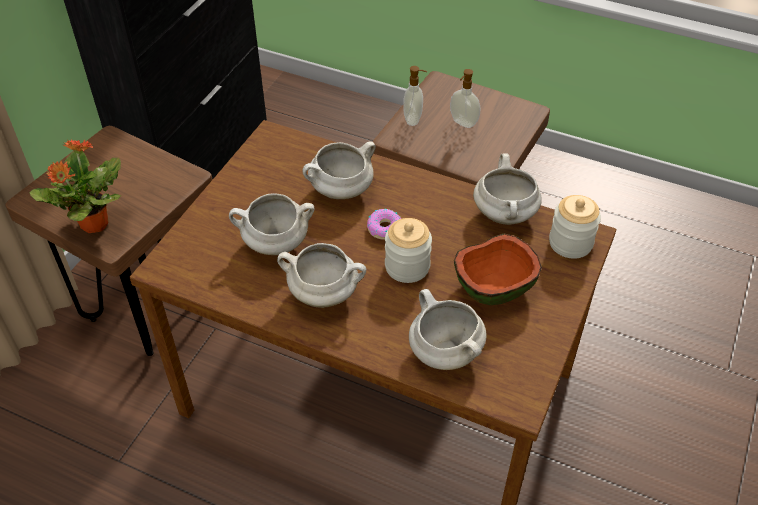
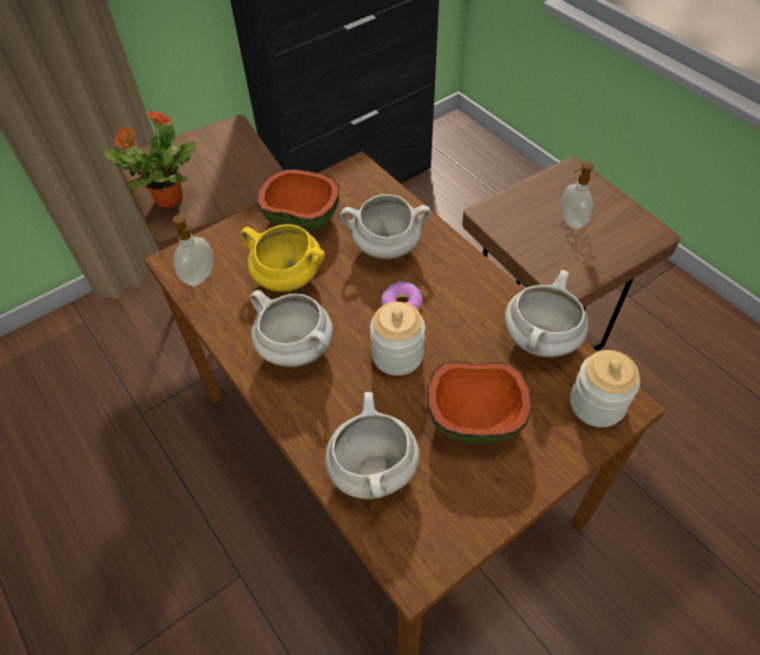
camera: 30 degrees right, 5 degrees up
(251, 193) = (301, 219): none -> bowl
(275, 244) = (287, 278): white cooking pot -> yellow cooking pot
(413, 119) = (520, 200): soap dispenser -> soap dispenser (201, 277)

